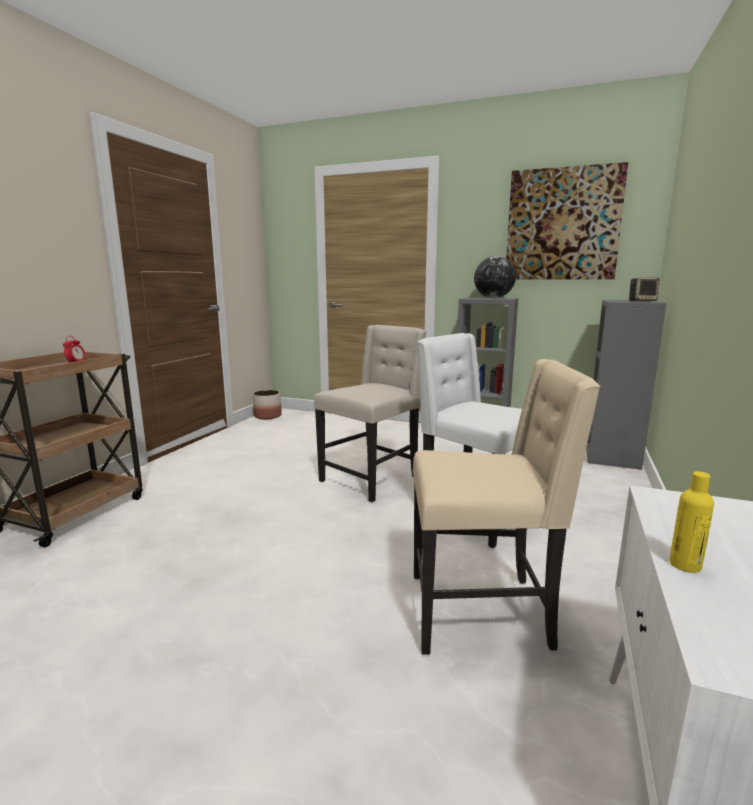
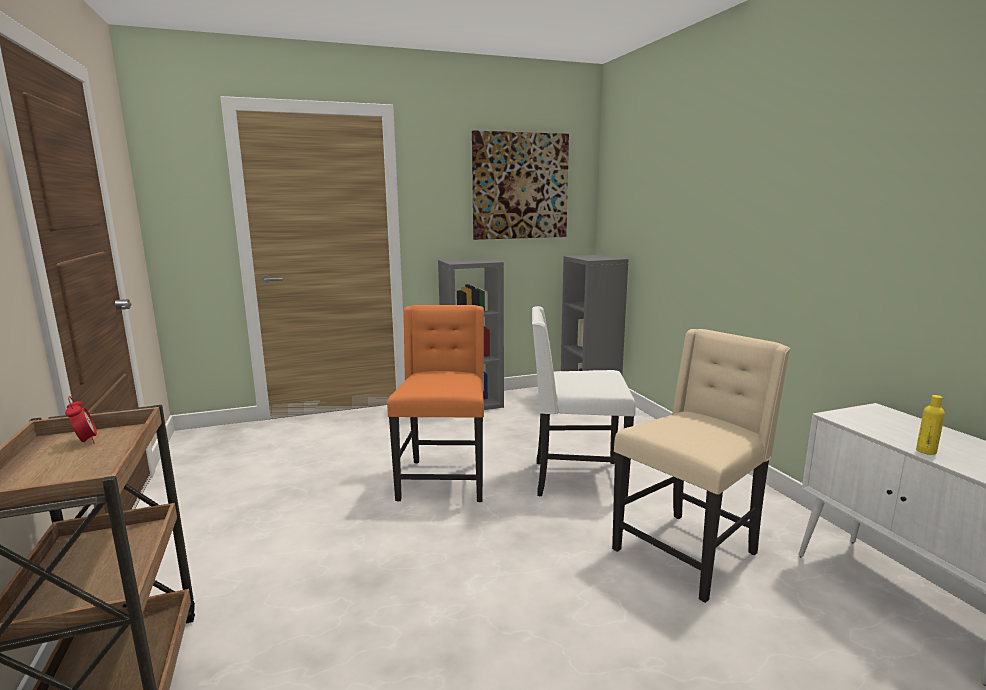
camera: 40 degrees left, 0 degrees up
(268, 416) = (188, 445): planter -> none
(371, 479) = (443, 479): beige chair -> orange chair
(493, 298) = (474, 260): globe -> none
(642, 301) = (603, 257): speaker -> none

